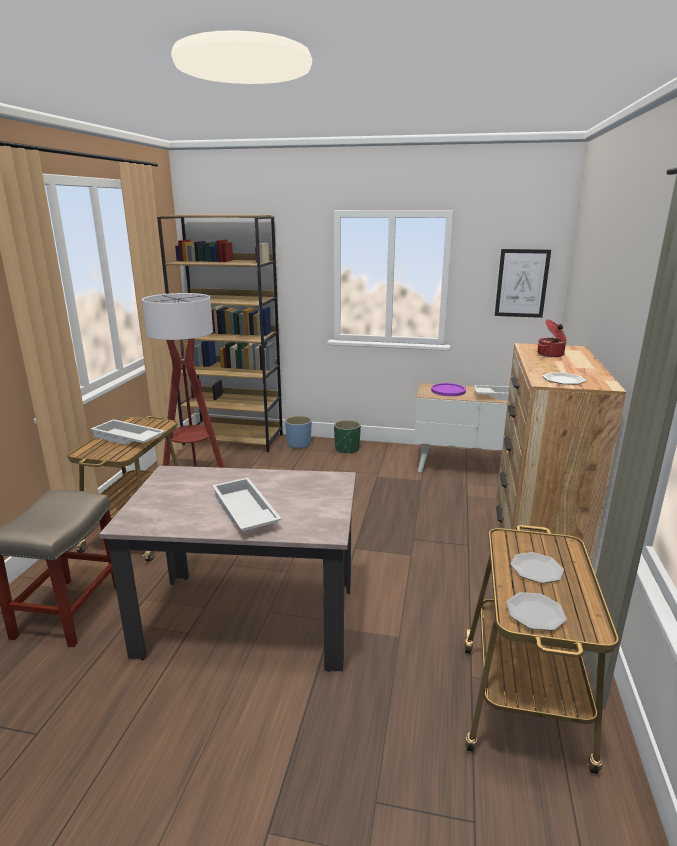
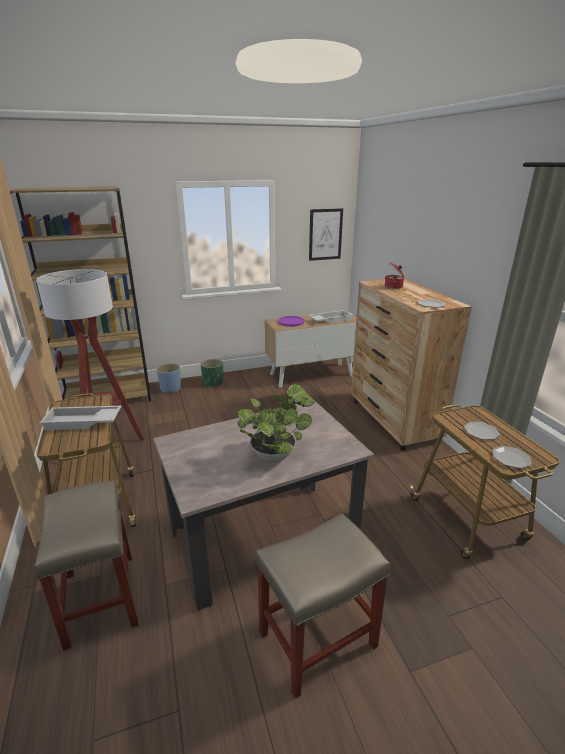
camera: 30 degrees left, 5 degrees up
(203, 743) = (316, 640): none -> beige stool
(243, 512) = (276, 454): white tray -> potted plant

